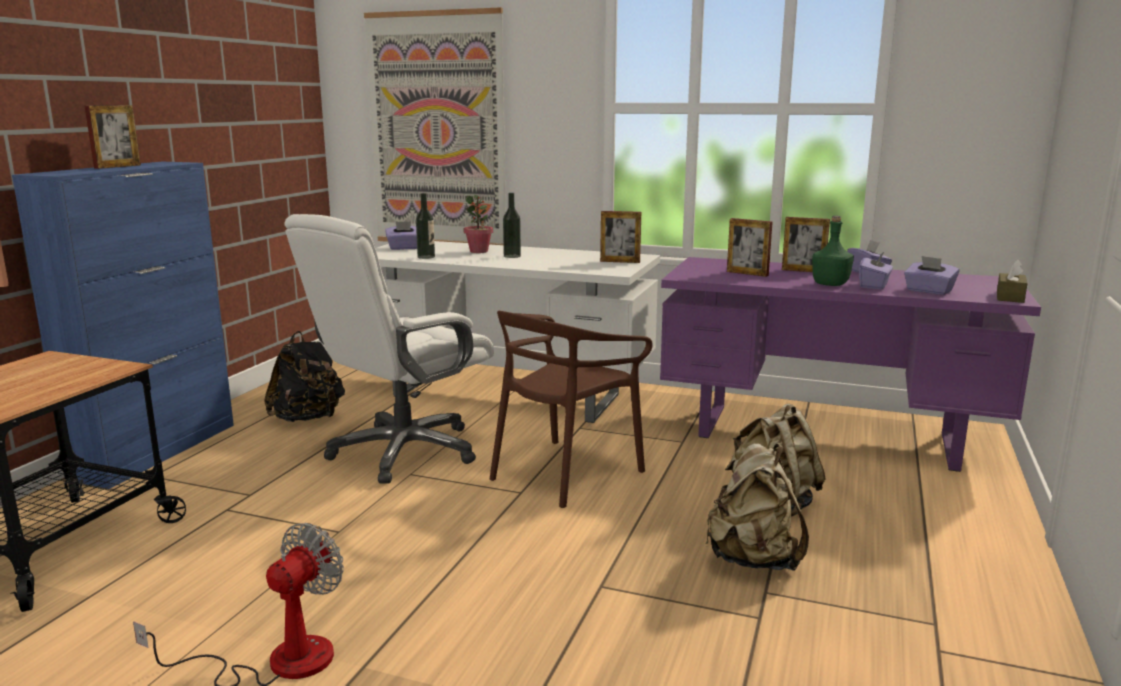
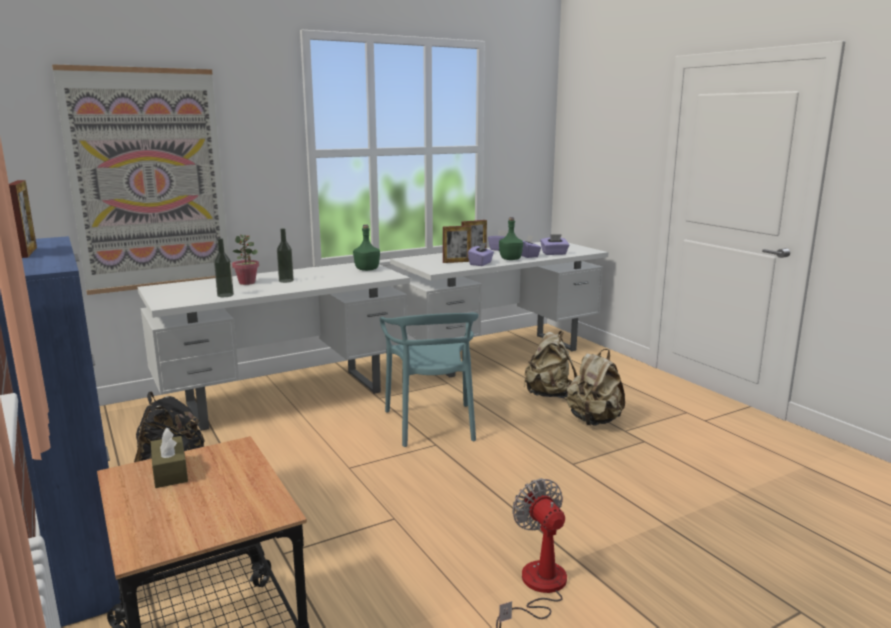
camera: 50 degrees left, 0 degrees up
(403, 452) = (309, 458): white office chair -> none
(404, 248) = (174, 293): purple tissue box -> purple tissue box (481, 264)
(565, 473) = (432, 424): brown chair -> turquoise chair
(620, 261) = (367, 269): picture frame -> green bottle
(827, 435) = (499, 354): purple desk -> white desk
(1010, 297) = (586, 250): brown tissue box -> brown tissue box (170, 472)

